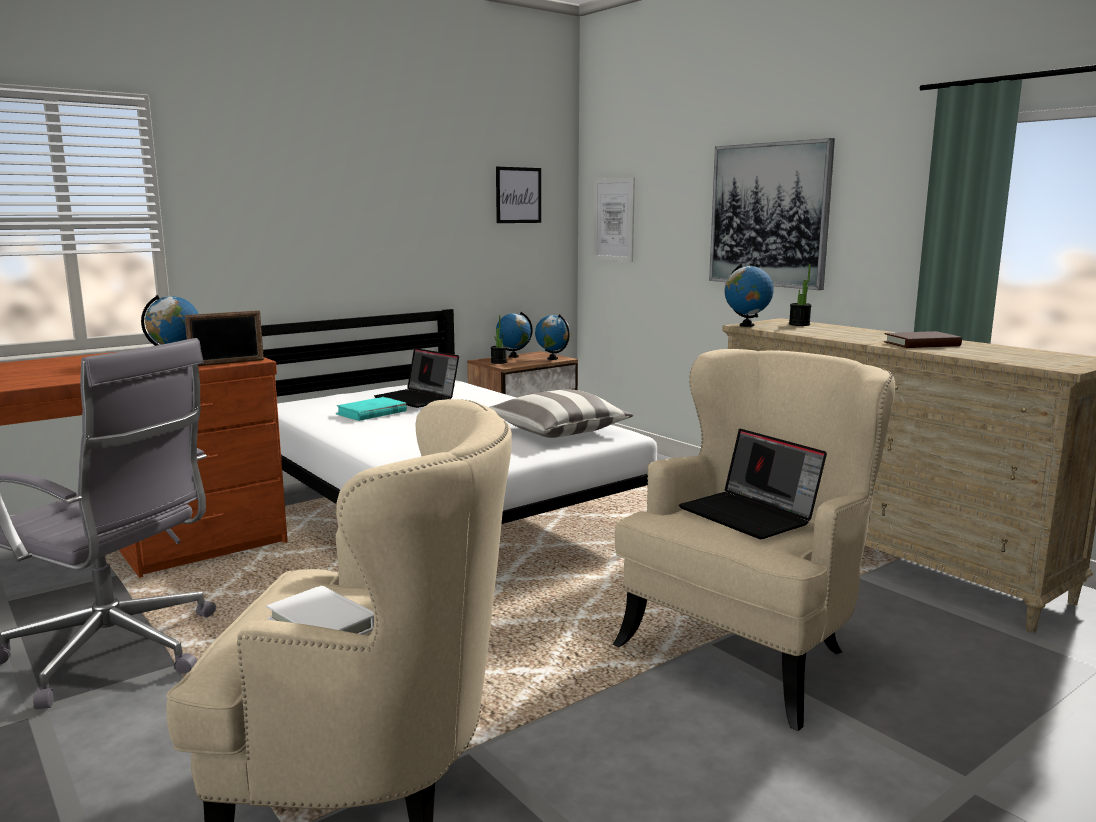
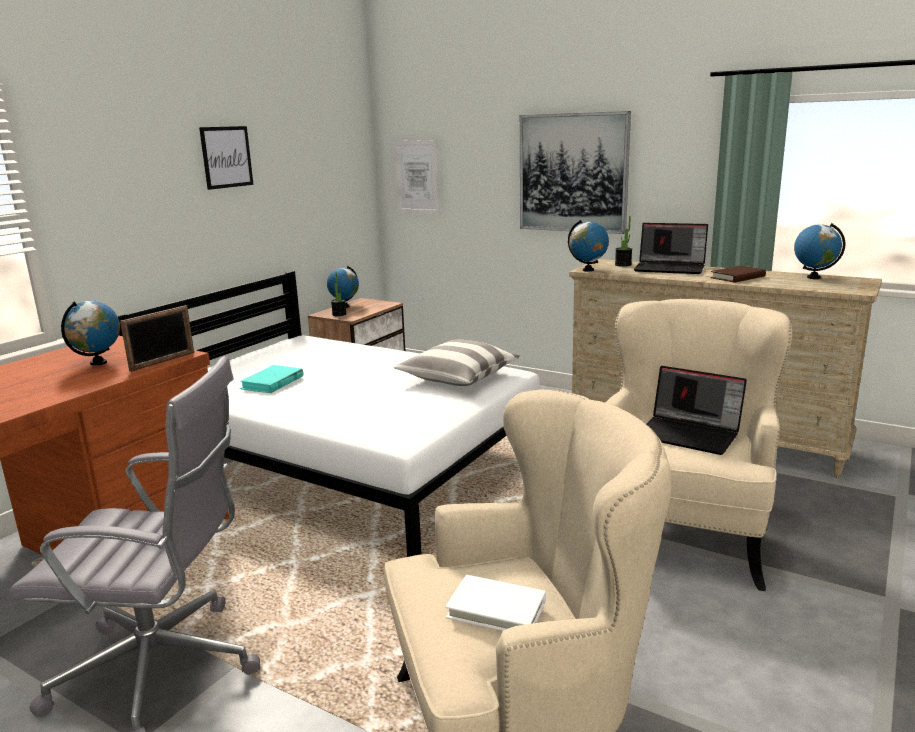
camera: 20 degrees left, 5 degrees up
(418, 399) = (300, 361): laptop -> laptop (671, 268)
(518, 195) = (333, 159): picture -> picture (226, 157)
(552, 358) = (381, 305): globe -> globe (813, 277)

